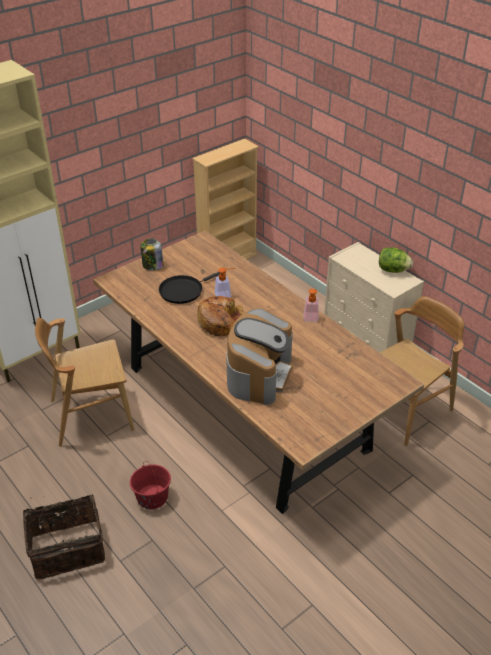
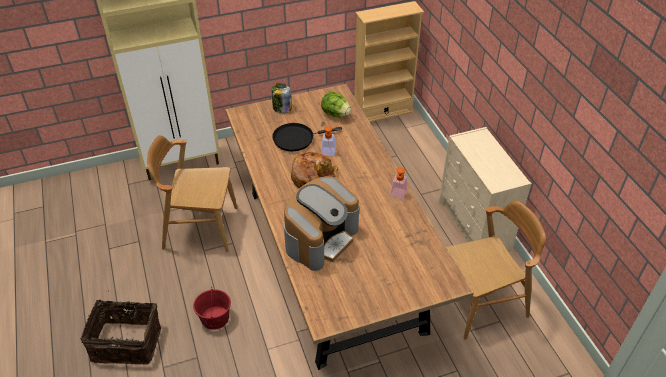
camera: 20 degrees right, 5 degrees up
(393, 270) = (505, 164): lettuce -> lettuce (335, 114)

